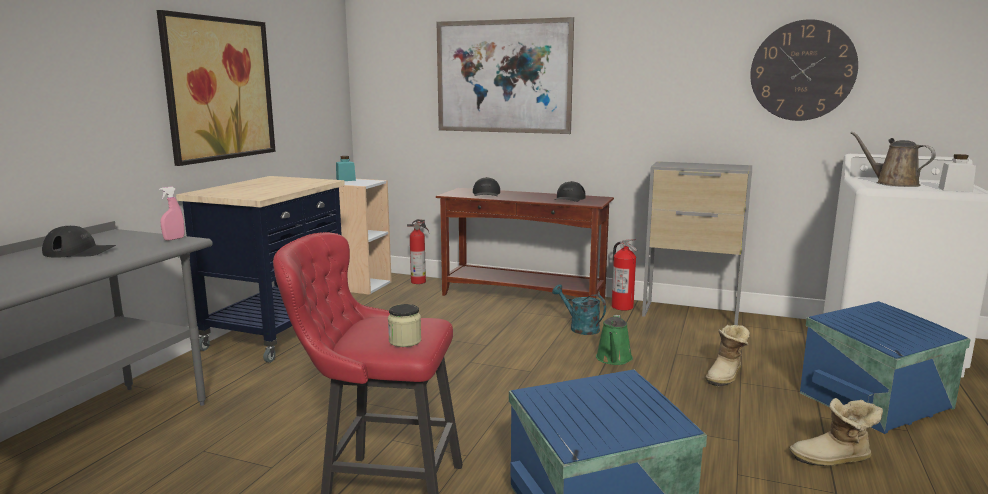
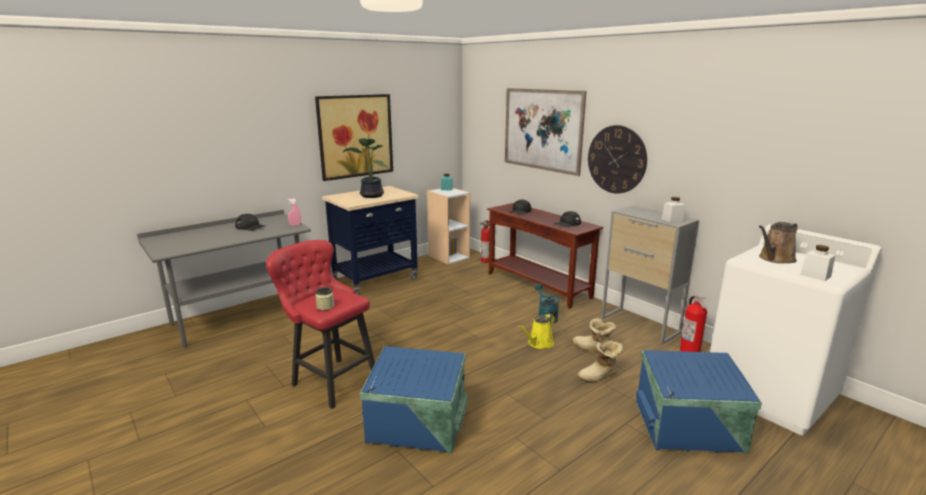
camera: 30 degrees right, 5 degrees up
(267, 187) = (370, 196): none -> potted plant
(613, 359) = (539, 343): green watering can -> yellow watering can
(622, 307) = (596, 308): fire extinguisher -> fire extinguisher (690, 351)
(730, 167) = (672, 220): none -> white jar
(802, 71) = (744, 148): wall clock -> wall clock (616, 159)
(834, 460) = (590, 452): boot -> boot (593, 349)
(893, 184) = (775, 259): brown watering can -> brown watering can turned 120 degrees counterclockwise

